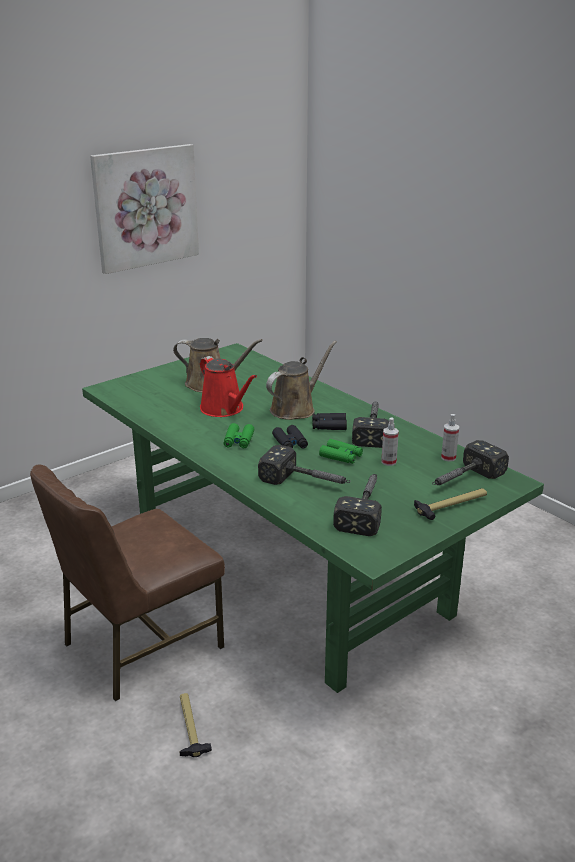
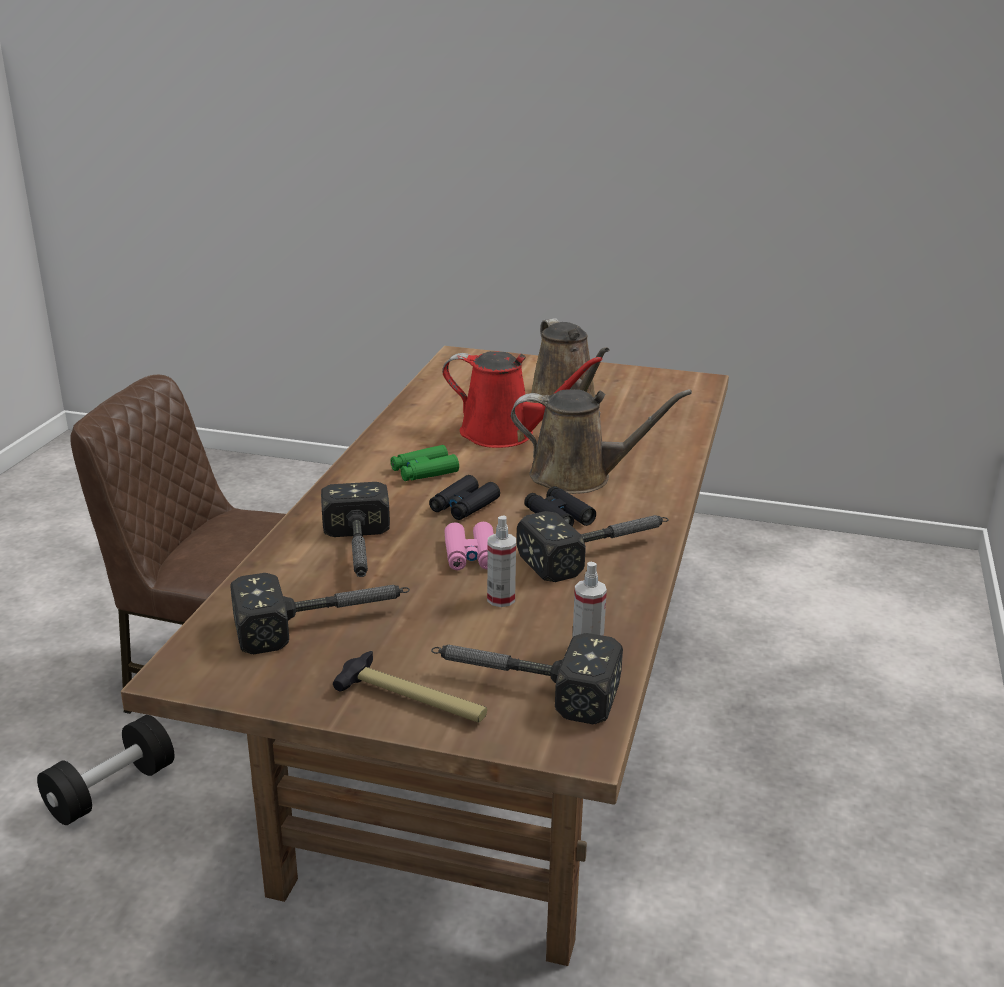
camera: 55 degrees right, 0 degrees up
(145, 207) = (693, 120): picture -> none
(190, 728) = (111, 790): hammer -> black dumbbell
(224, 409) = (505, 433): red watering can -> red watering can turned 90 degrees counterclockwise
(285, 570) = (498, 729): green dining table -> brown dining table
(341, 456) = (470, 555): green binoculars -> pink binoculars

